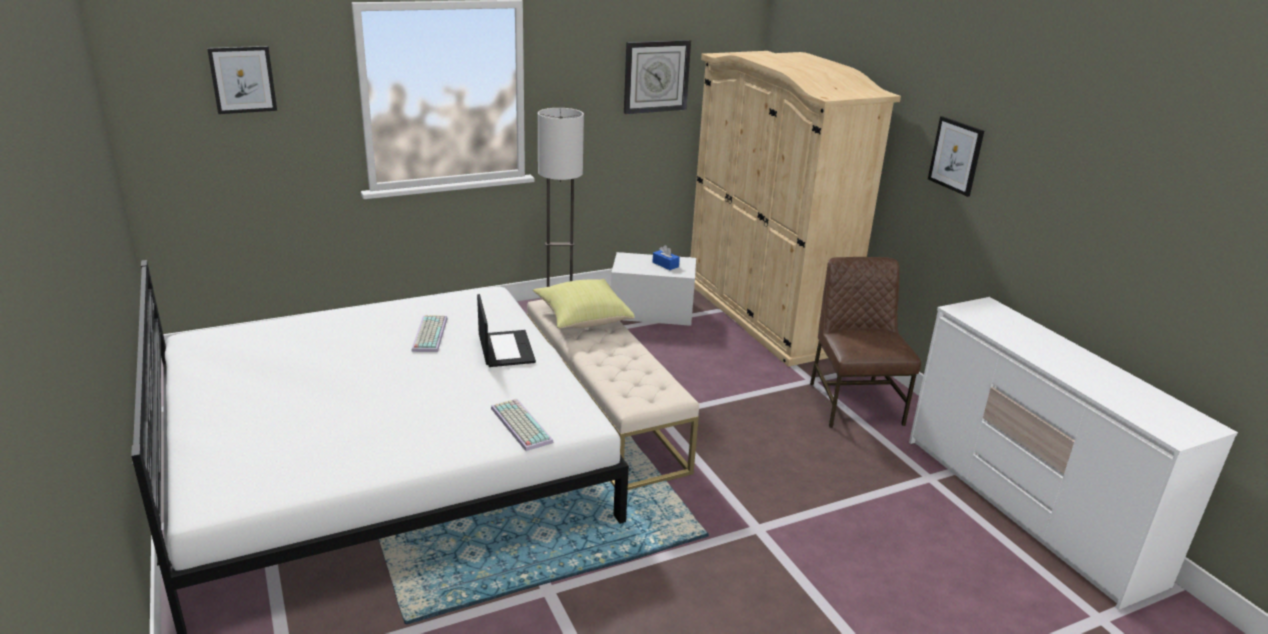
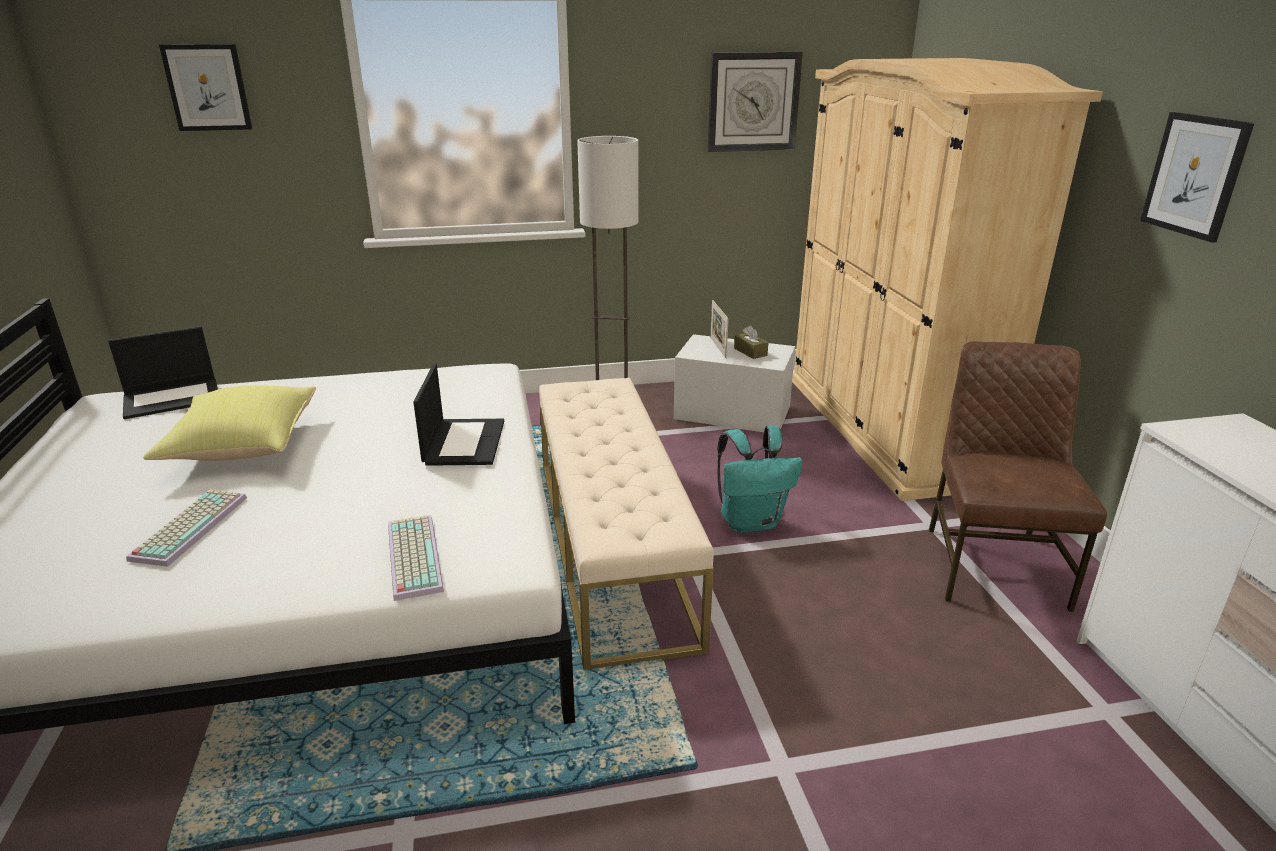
camera: 15 degrees right, 0 degrees up
(255, 332) = (173, 398): none -> laptop
(428, 334) = (379, 415): keyboard -> keyboard (189, 526)
(582, 319) = (597, 411): yellow pillow -> yellow pillow (243, 446)
(640, 262) = (718, 347): none -> picture frame
(665, 264) = (750, 352): blue tissue box -> brown tissue box
(692, 389) = (751, 522): none -> turquoise backpack

